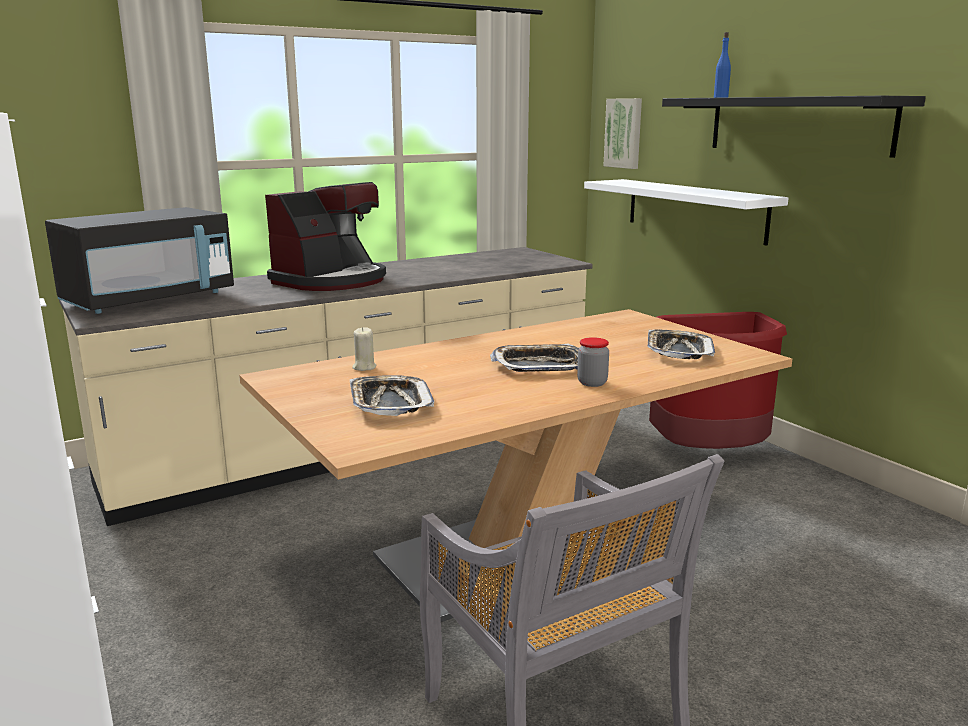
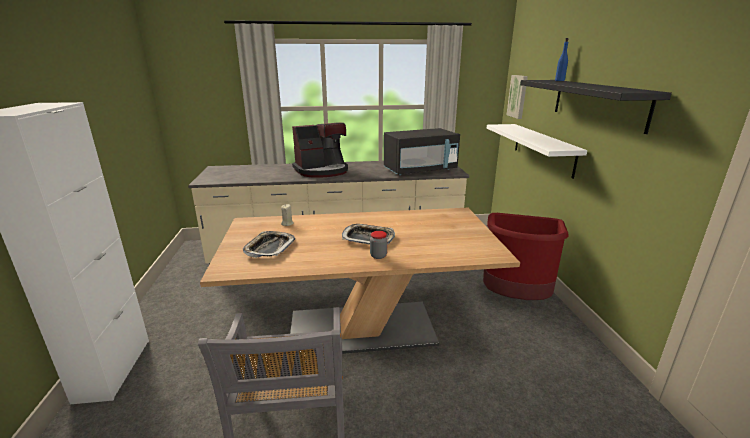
camera: 25 degrees right, 5 degrees up
(150, 300) = (235, 172): black microwave -> black microwave (420, 170)
(678, 351) = (455, 243): tray -> none

